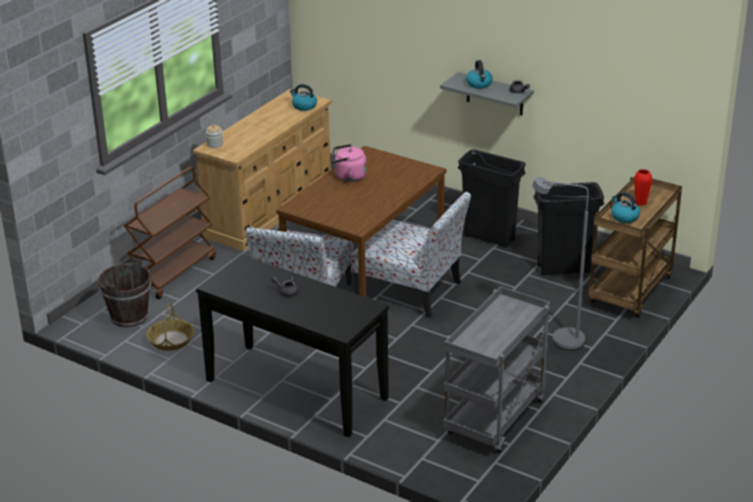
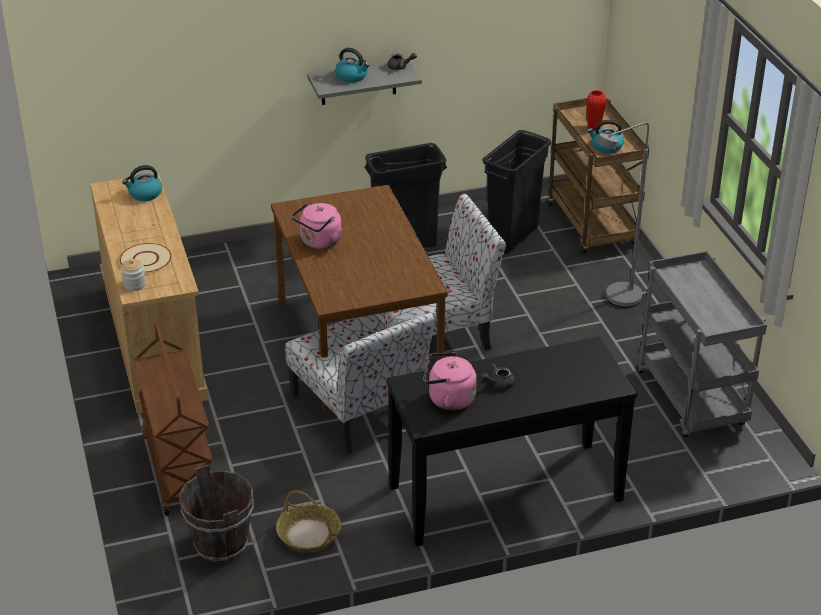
camera: 50 degrees left, 5 degrees up
(242, 136) = (145, 260): none -> beige plate
(247, 282) = (448, 399): none -> pink kettle

